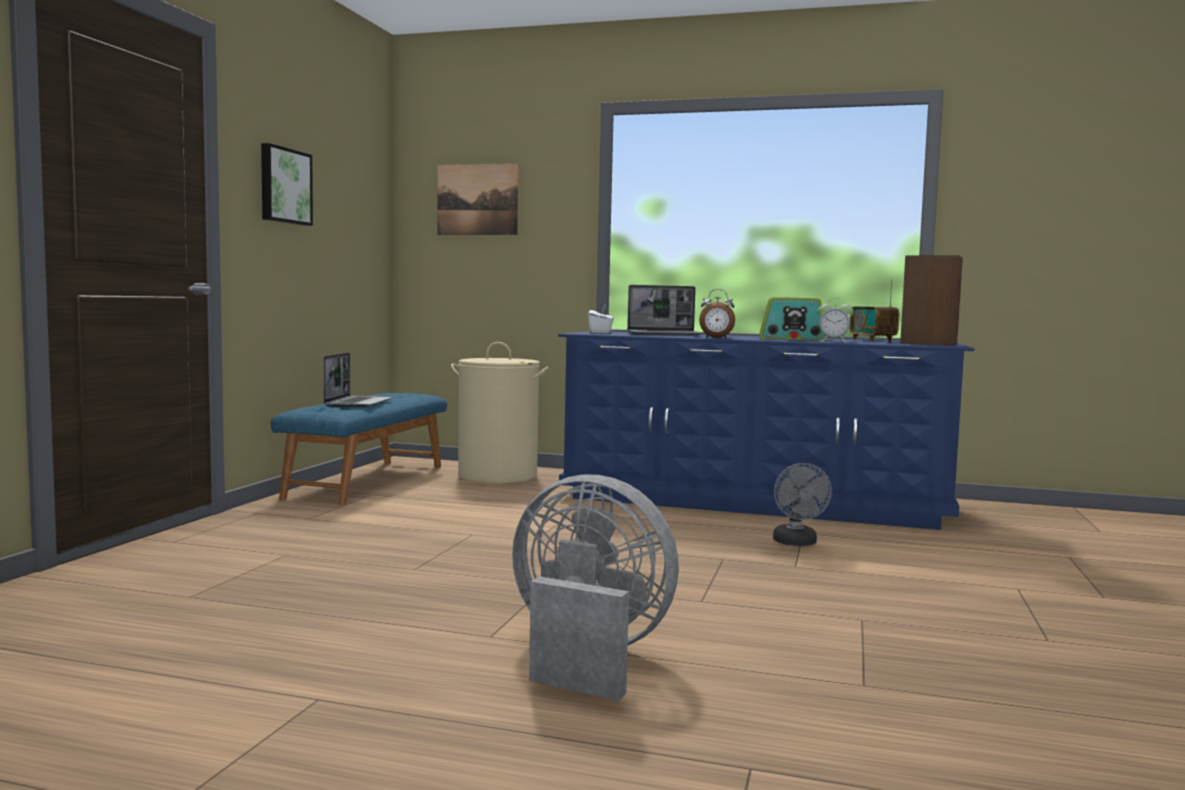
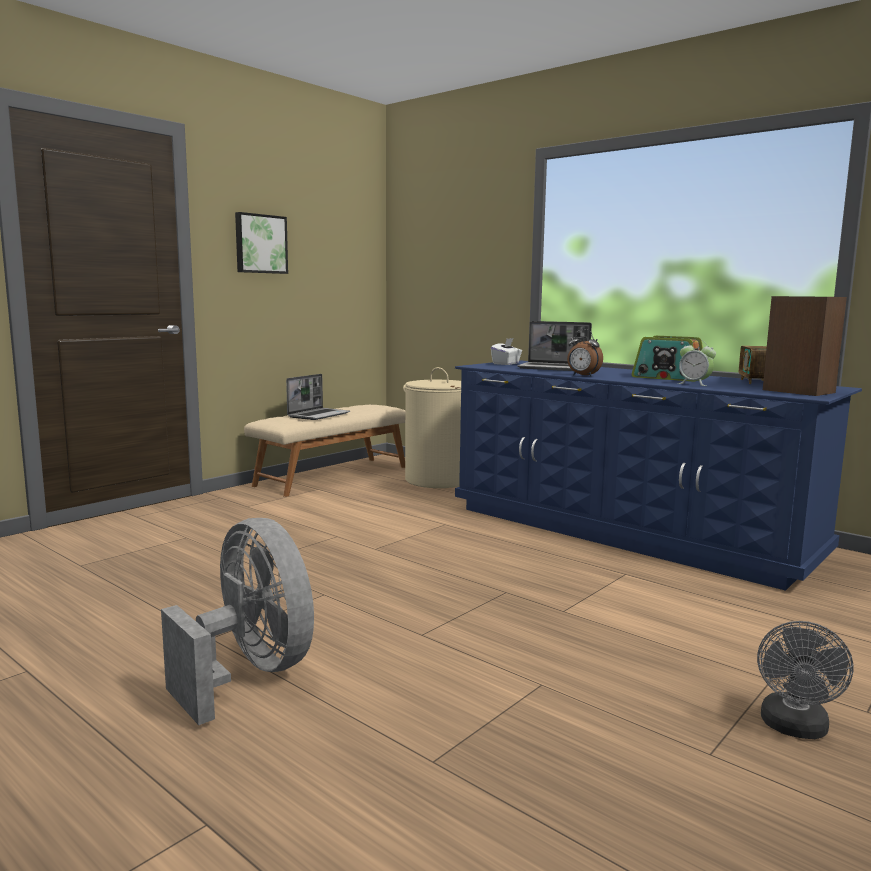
camera: 25 degrees right, 5 degrees up
(366, 481) = (332, 476): blue bench -> beige bench
(477, 199) = (442, 242): picture -> none
(797, 543) = (602, 585): grey fan -> grey fan (794, 729)

